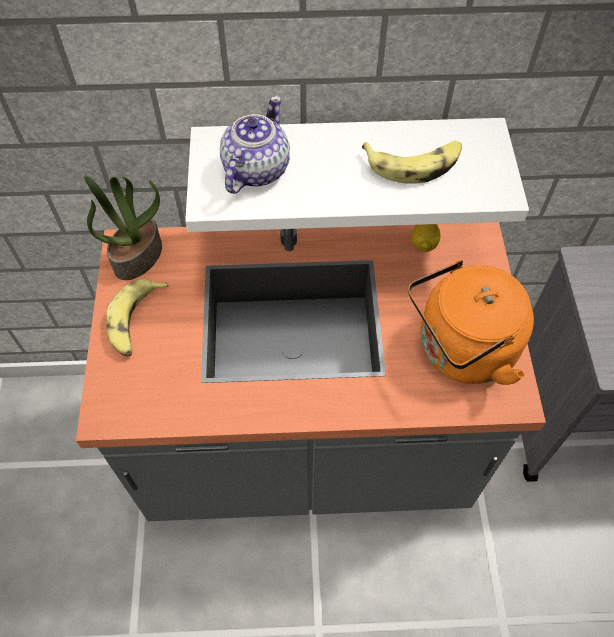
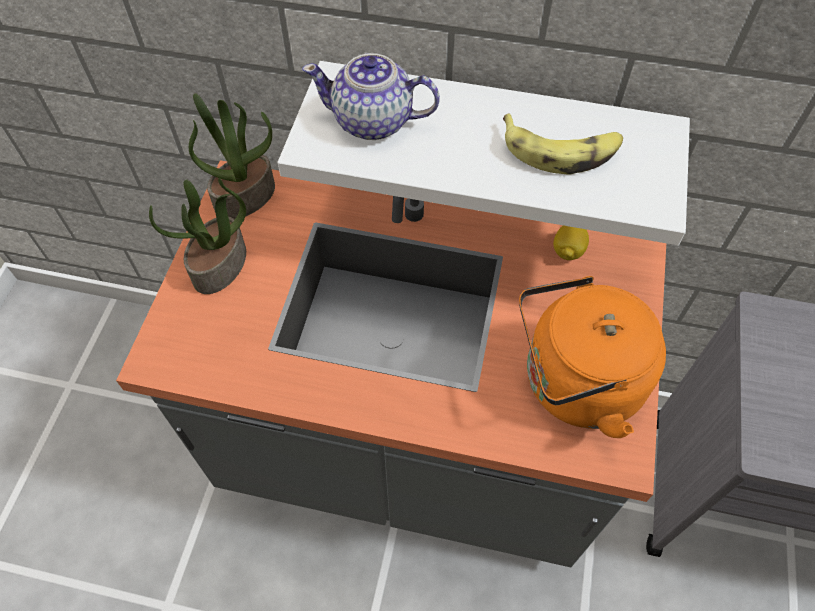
camera: 15 degrees right, 0 degrees up
(136, 321) = (220, 266): banana -> potted plant
(255, 170) = (374, 121): teapot -> teapot turned 120 degrees counterclockwise

